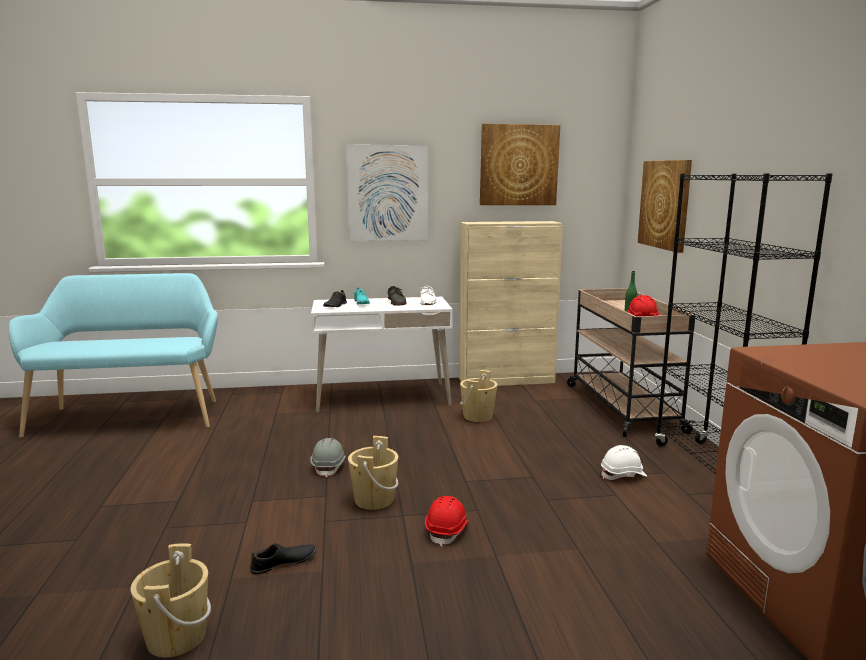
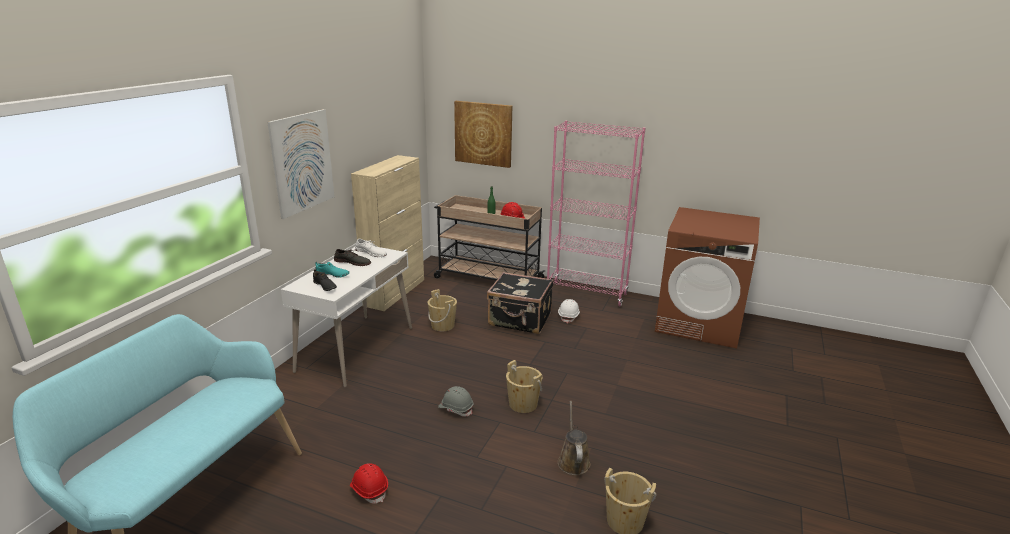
camera: 60 degrees left, 10 degrees up
(284, 563) = (573, 460): black shoe -> brown watering can
(447, 531) = (581, 390): red hard hat -> red hard hat (369, 489)
(518, 165) = (376, 114): picture -> none
(557, 449) = (520, 320): none -> black suitcase
(714, 471) = (586, 293): black bookcase -> pink bookcase

